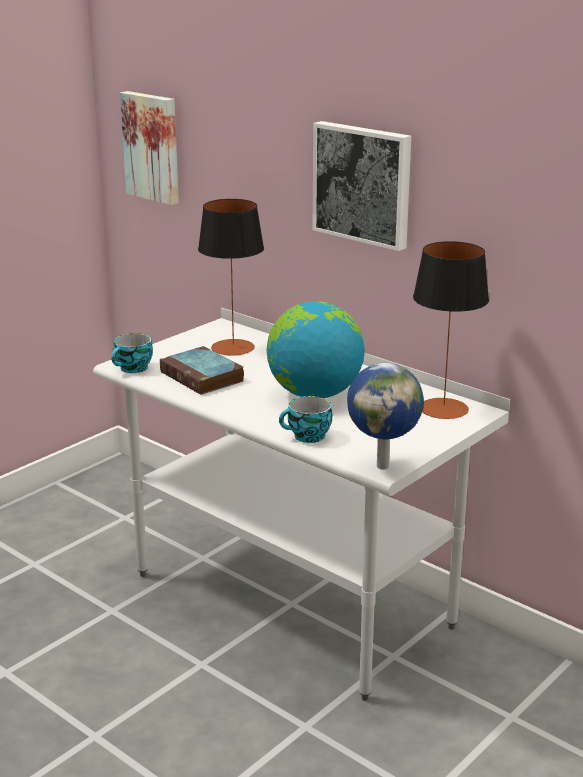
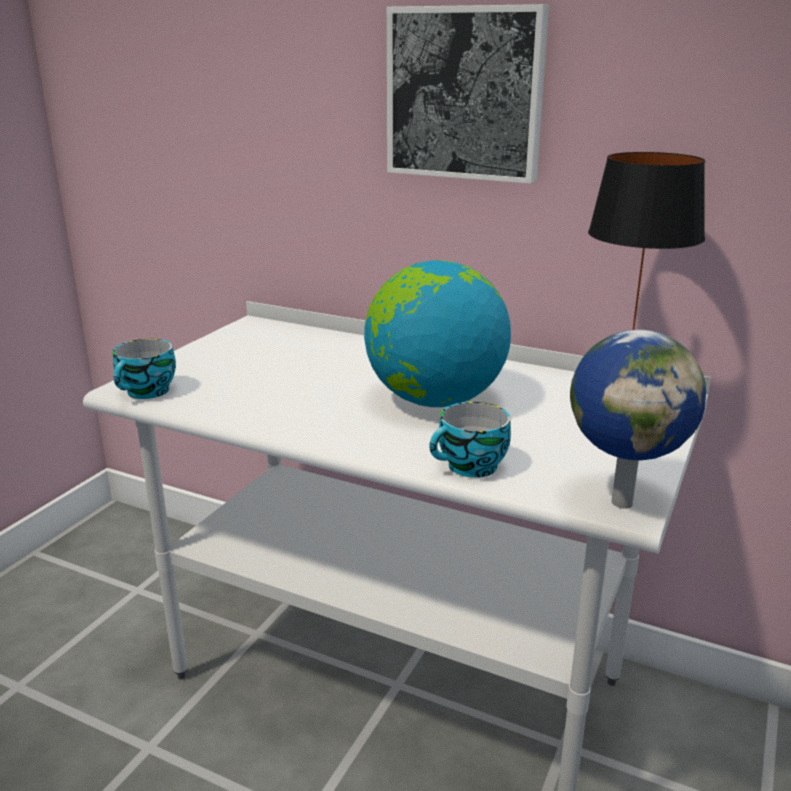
camera: 15 degrees left, 0 degrees up
(153, 147) = (128, 91): picture -> none
(203, 377) = (260, 393): book -> none
(233, 347) = (282, 349): table lamp -> none

